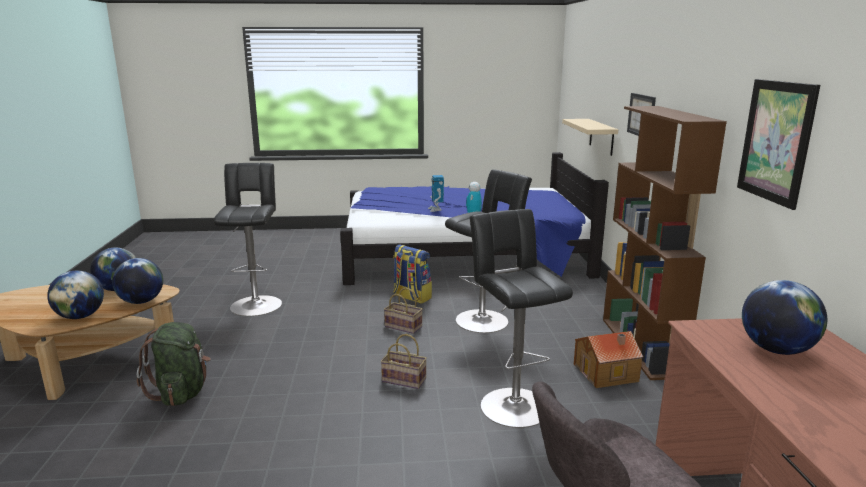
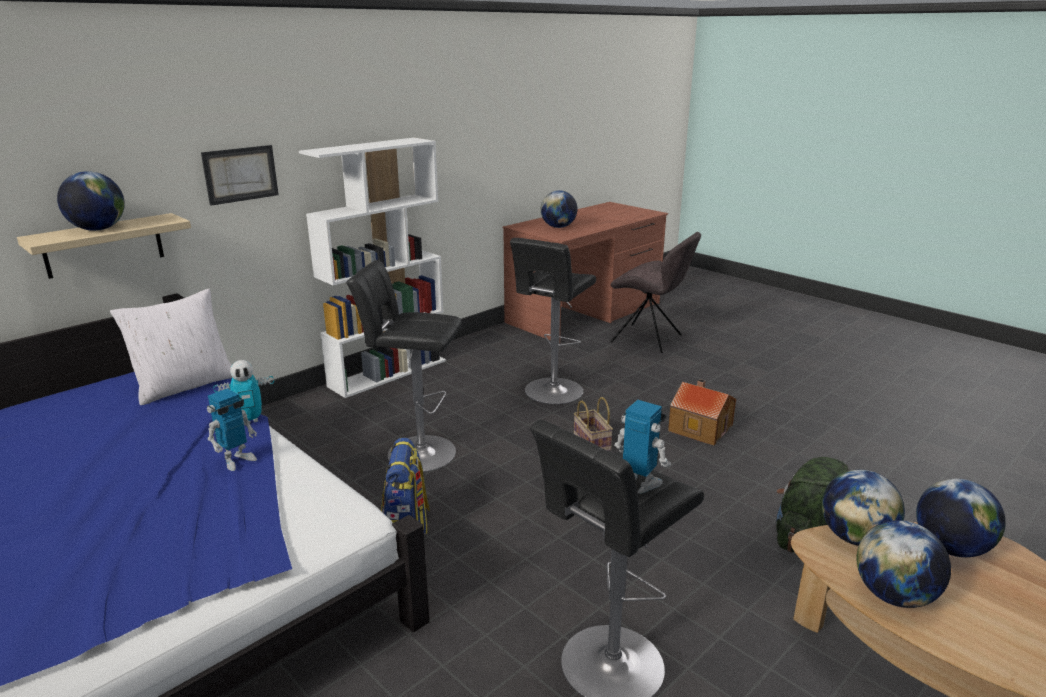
camera: 130 degrees left, 5 degrees up
(241, 210) = (640, 485): none -> toy robot
(404, 326) = (497, 490): basket -> none
(536, 212) = (185, 386): none -> white pillow
(586, 123) = (98, 229): none -> globe
(606, 373) = (455, 375): toy house -> toy house (700, 427)
(642, 347) = (388, 373): brown bookcase -> white bookcase
(776, 141) = (453, 139): picture -> none

